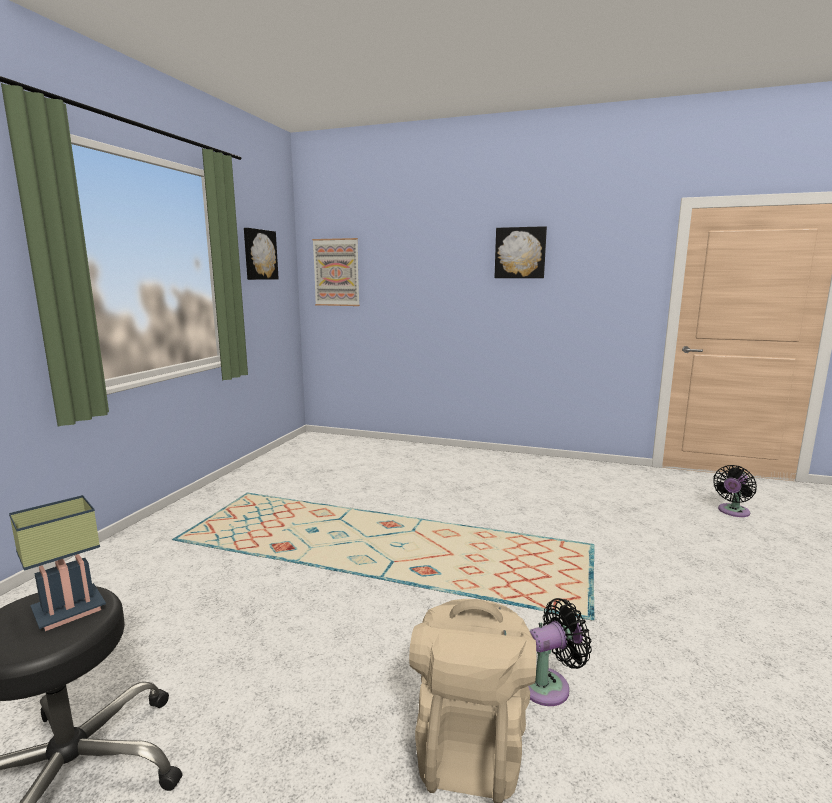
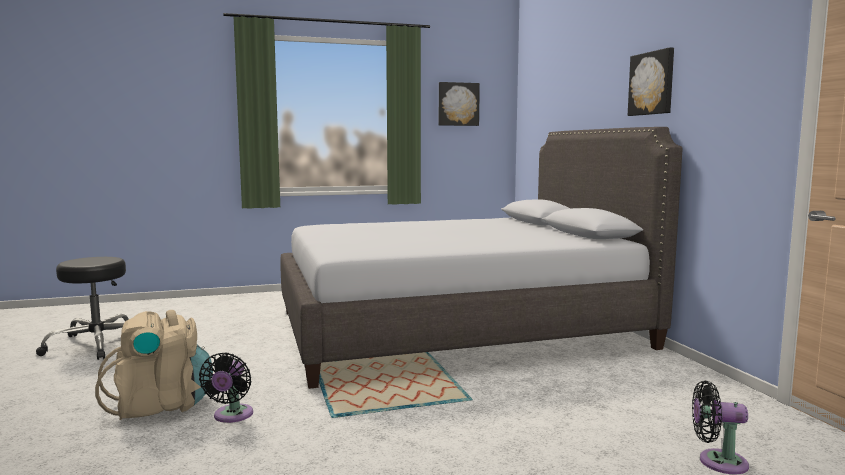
camera: 55 degrees right, 5 degrees down
(71, 608) = (101, 261): table lamp -> none
(336, 272) = (534, 118): picture -> none
(417, 495) = (456, 329): none -> grey bed
(549, 685) = (231, 416): black fan -> black fan turned 60 degrees clockwise

